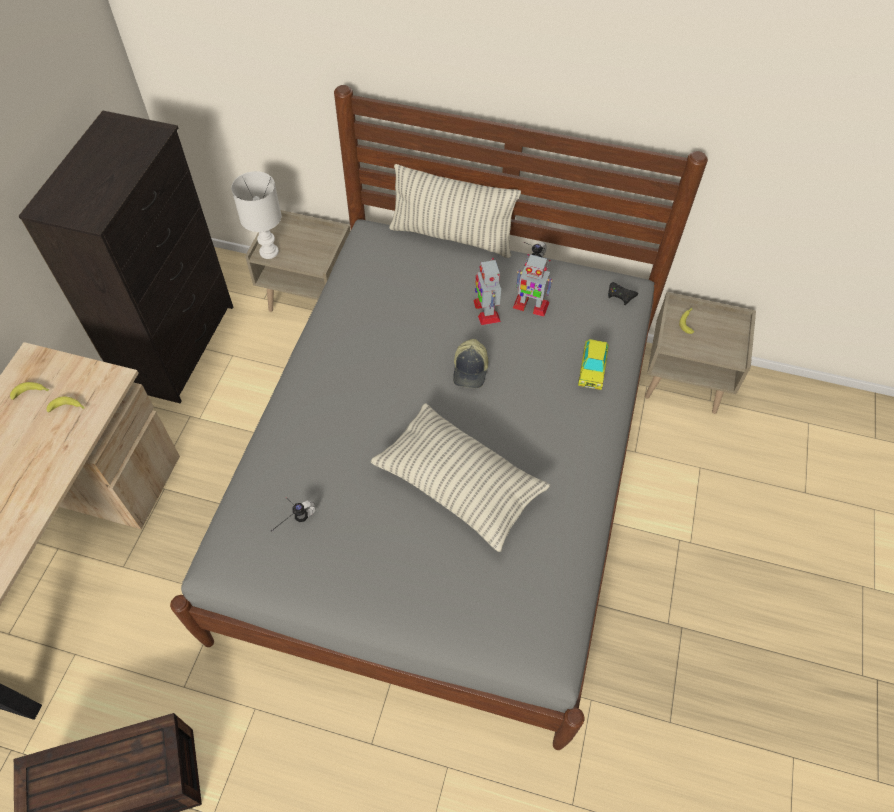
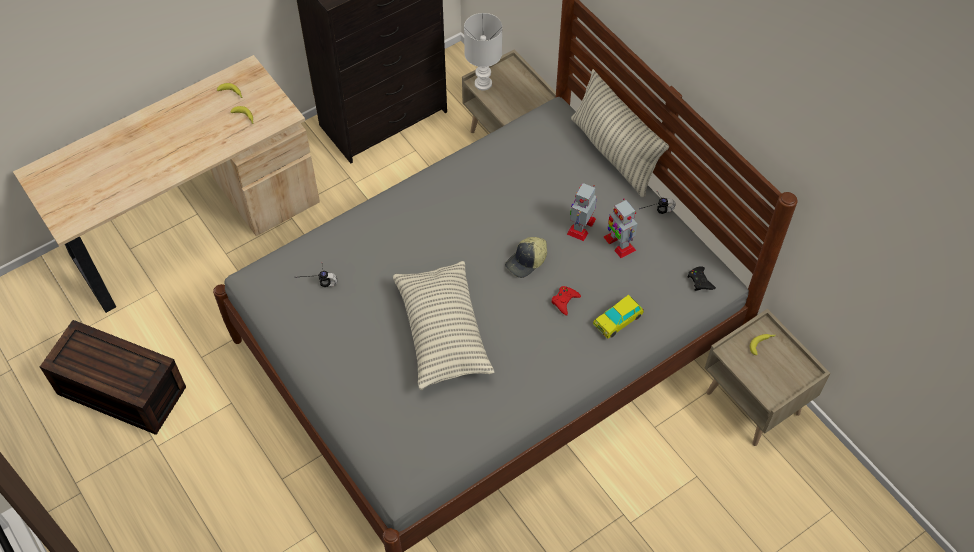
camera: 40 degrees right, 0 degrees up
(535, 382) = (564, 301): none -> red game controller

